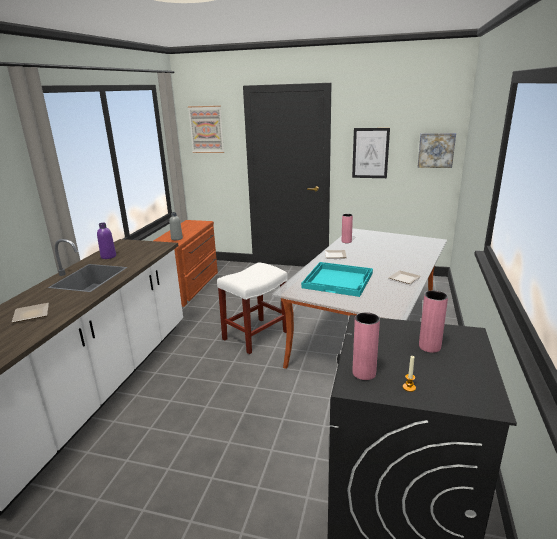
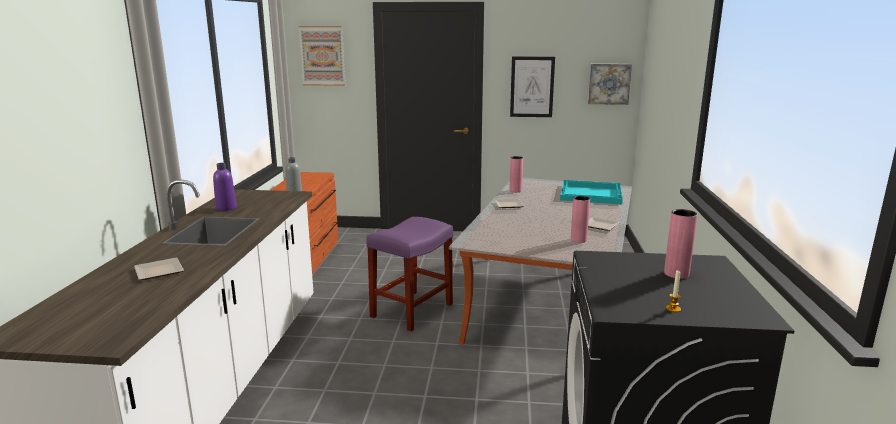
camera: 10 degrees left, 5 degrees down
(256, 335) = (412, 310): white stool -> purple stool
(338, 280) = (524, 230): turquoise tray -> turquoise tray (591, 194)
(364, 373) = (619, 300): pink vase -> pink vase (578, 240)

